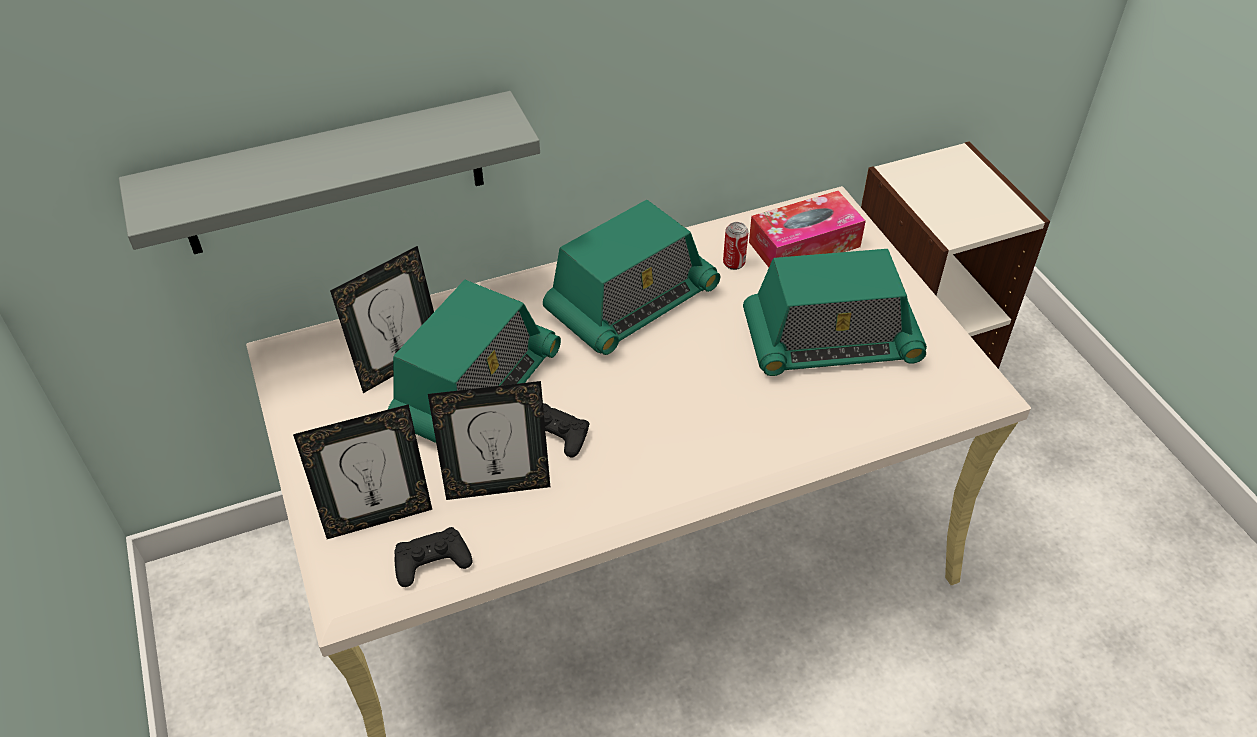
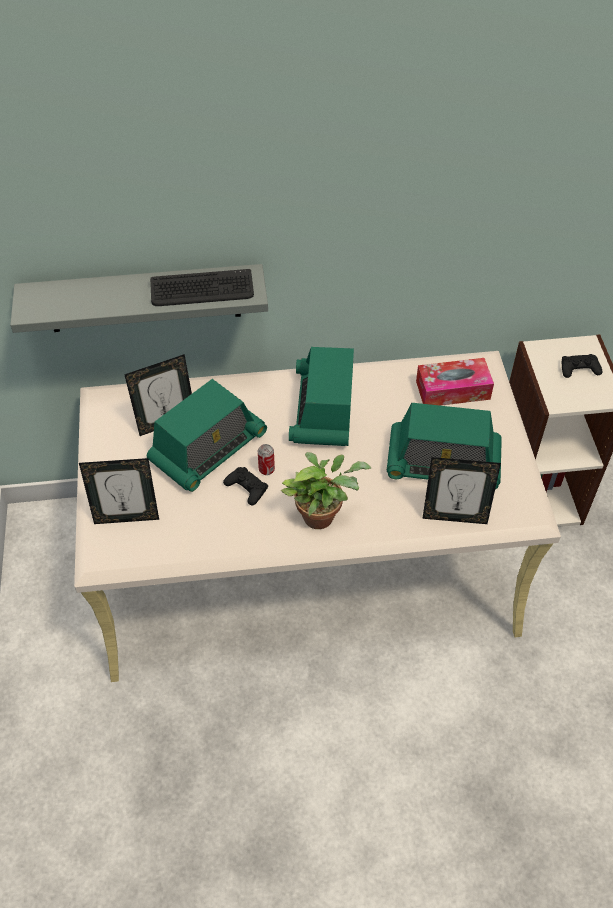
camera: 15 degrees right, 5 degrees up
(431, 137) = (202, 289): none -> keyboard
(432, 561) = (150, 551): black game controller -> black game controller (579, 369)
(497, 486) = (201, 513): picture frame -> picture frame (454, 516)
(631, 303) = (323, 409): radio -> radio turned 120 degrees clockwise
(684, 449) = (322, 515): none -> potted plant
(734, 263) = (400, 394): can -> can (266, 469)

